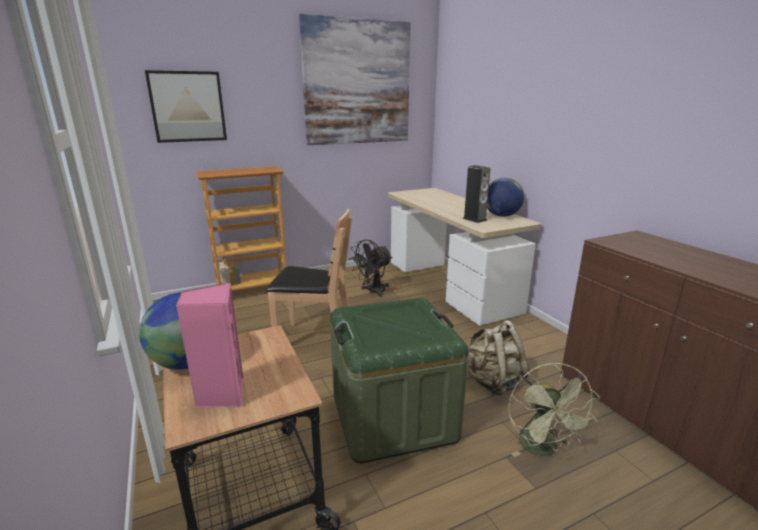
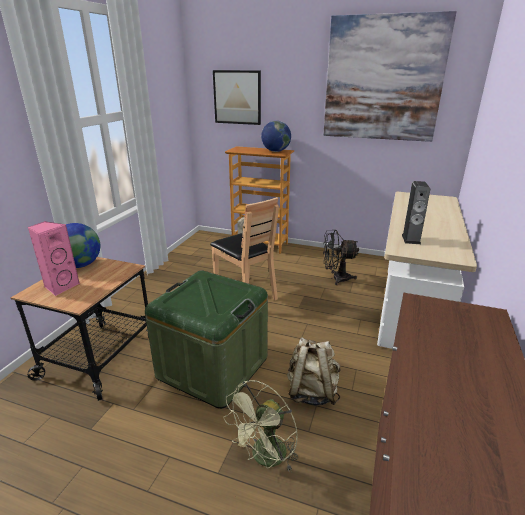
camera: 45 degrees right, 5 degrees up
(501, 216) = (450, 244): globe -> globe (275, 151)

